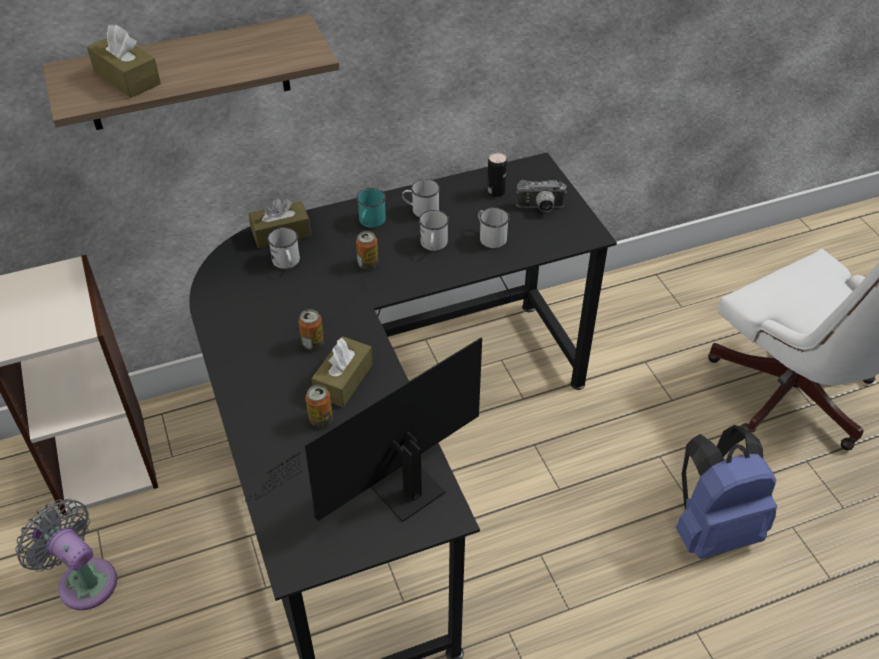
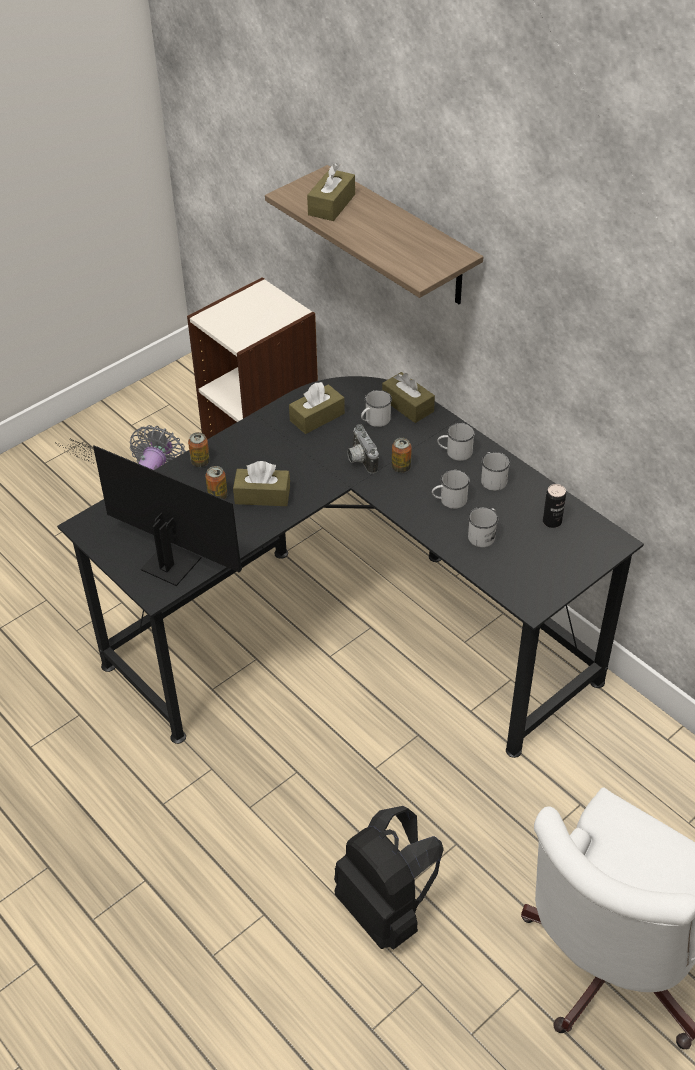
camera: 70 degrees right, 0 degrees up
(249, 303) = (317, 417): none -> brown tissue box
(313, 343) = (293, 466): can -> can (200, 462)
(370, 222) = (455, 452): turquoise mug -> white mug
(540, 208) = (548, 559): camera -> camera (360, 460)
(712, 529) = (386, 908): blue backpack -> black backpack

